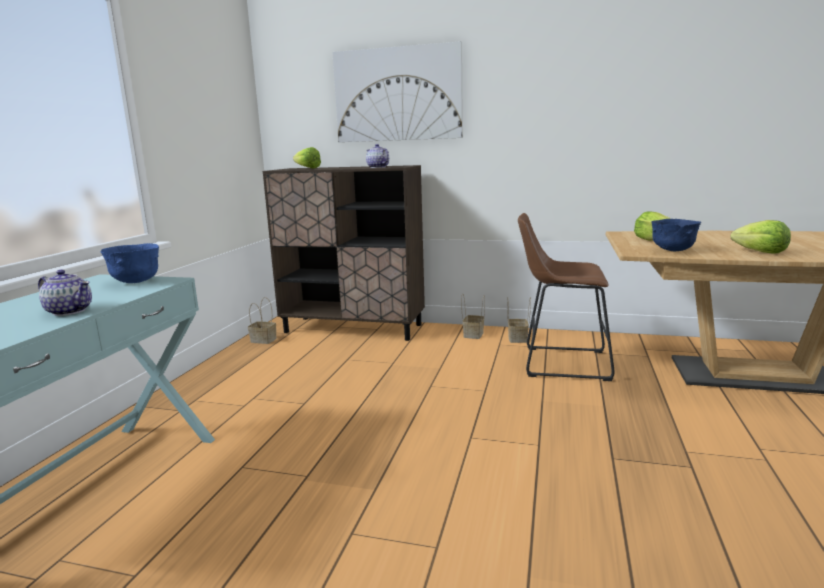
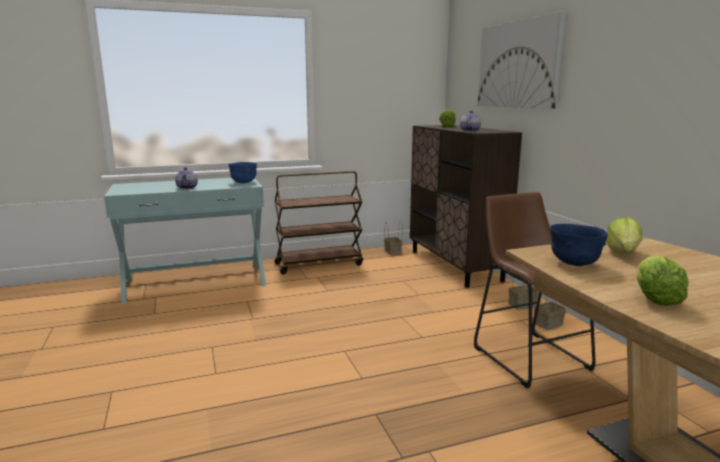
camera: 55 degrees right, 0 degrees up
(215, 386) = (319, 264): none -> brown cart

